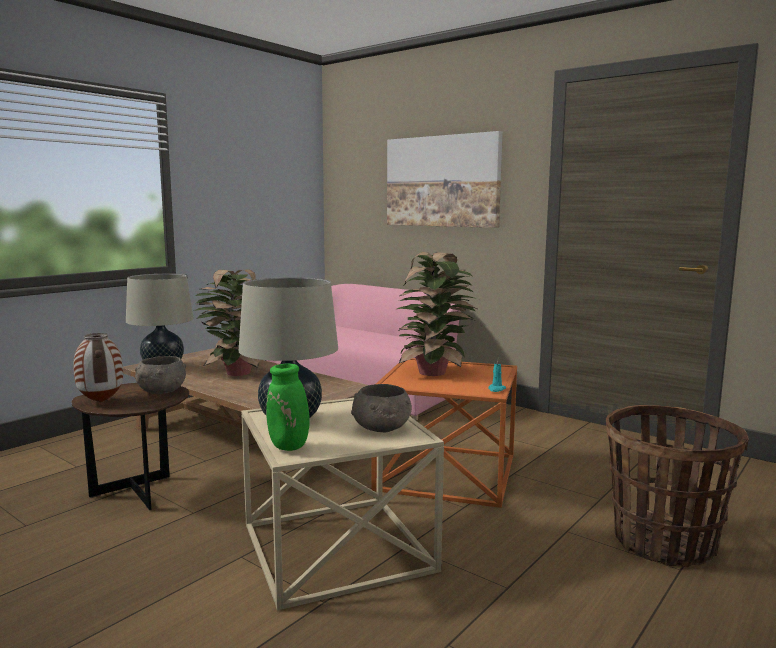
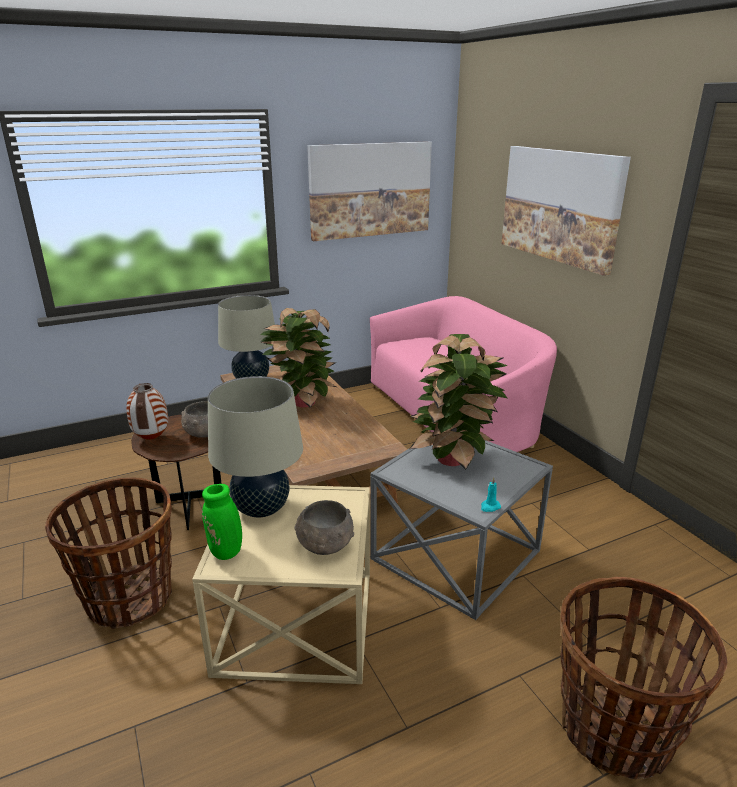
camera: 25 degrees right, 15 degrees up
(120, 576) = (129, 598): none -> basket
(257, 182) = (370, 190): none -> picture
(447, 473) = (456, 555): orange side table -> grey side table

